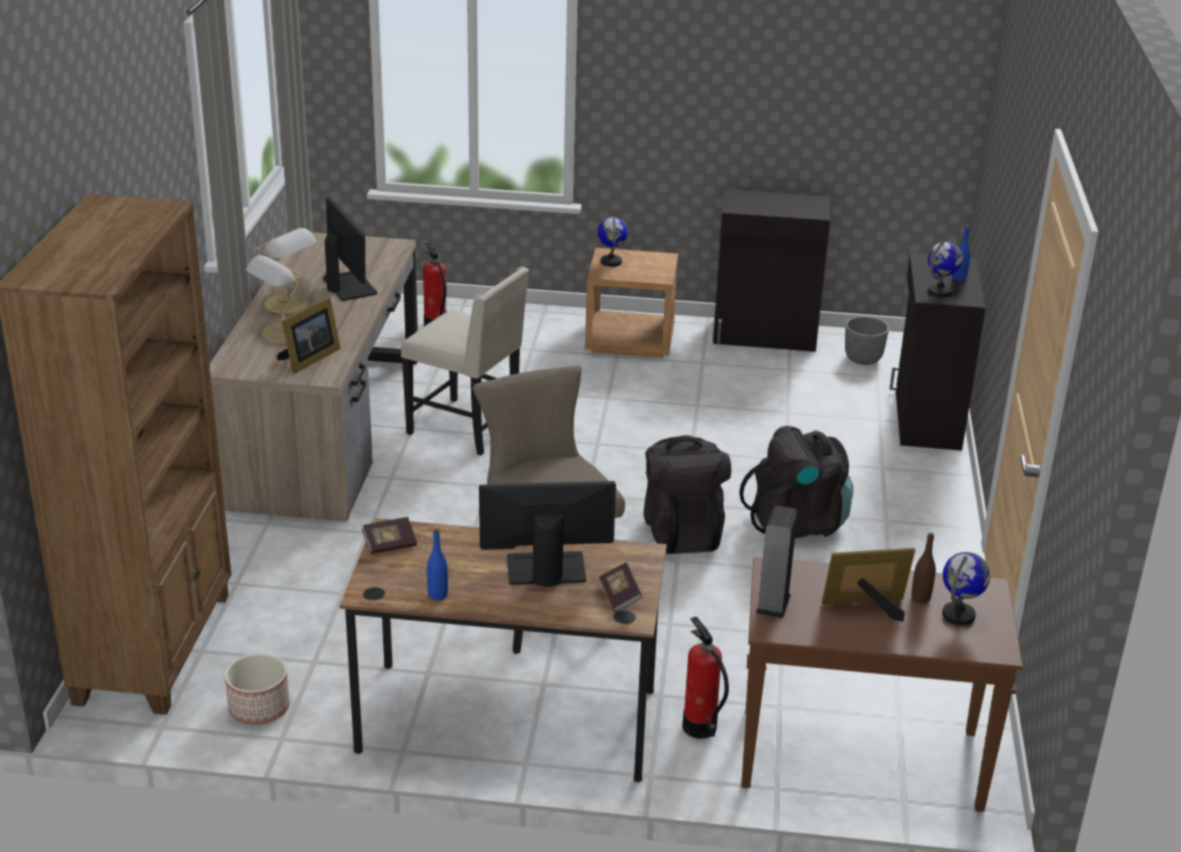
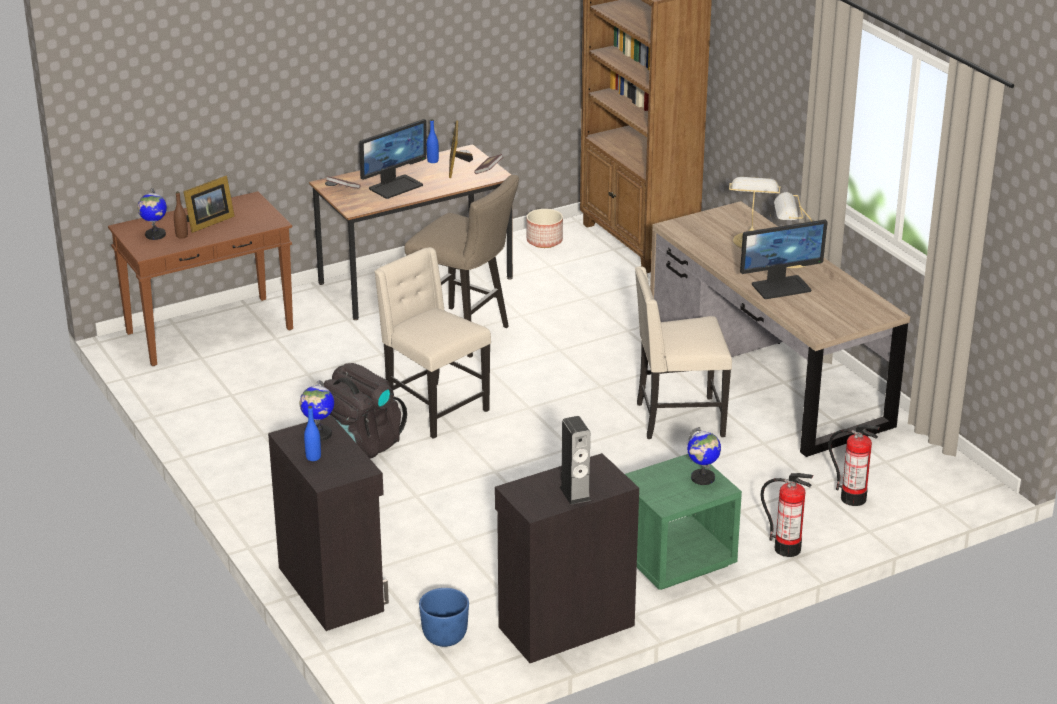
camera: 145 degrees right, 0 degrees up
(308, 359) = (703, 232): picture frame -> picture frame (457, 167)
(348, 286) = (781, 287): monitor -> monitor turned 45 degrees counterclockwise
(630, 340) = (675, 560): brown nightstand -> green nightstand
(682, 532) = (434, 409): black backpack -> beige chair
(699, 727) = (311, 314): fire extinguisher -> fire extinguisher (787, 548)
(773, 604) = (260, 208): speaker -> speaker (575, 493)
(863, 359) = (444, 638): grey planter -> blue planter

